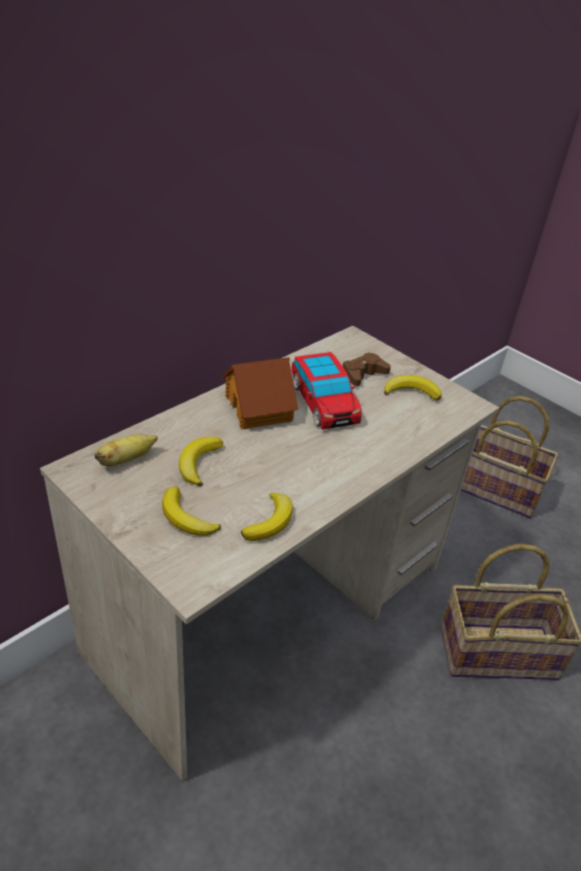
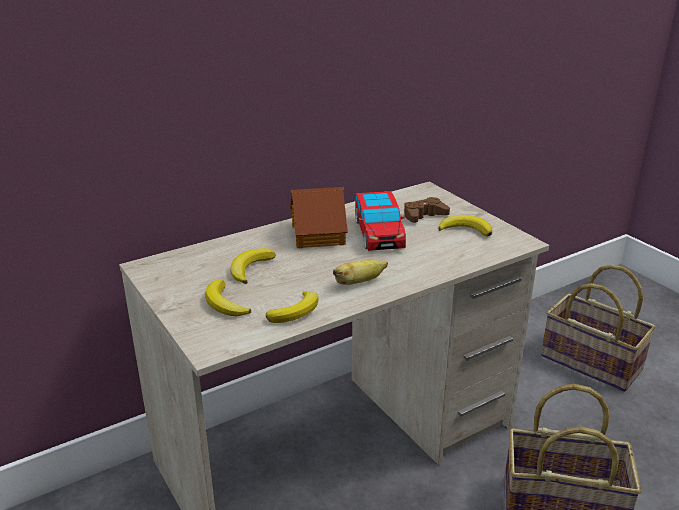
camera: 15 degrees right, 10 degrees down
(126, 460) = (190, 263): banana -> banana (358, 282)

